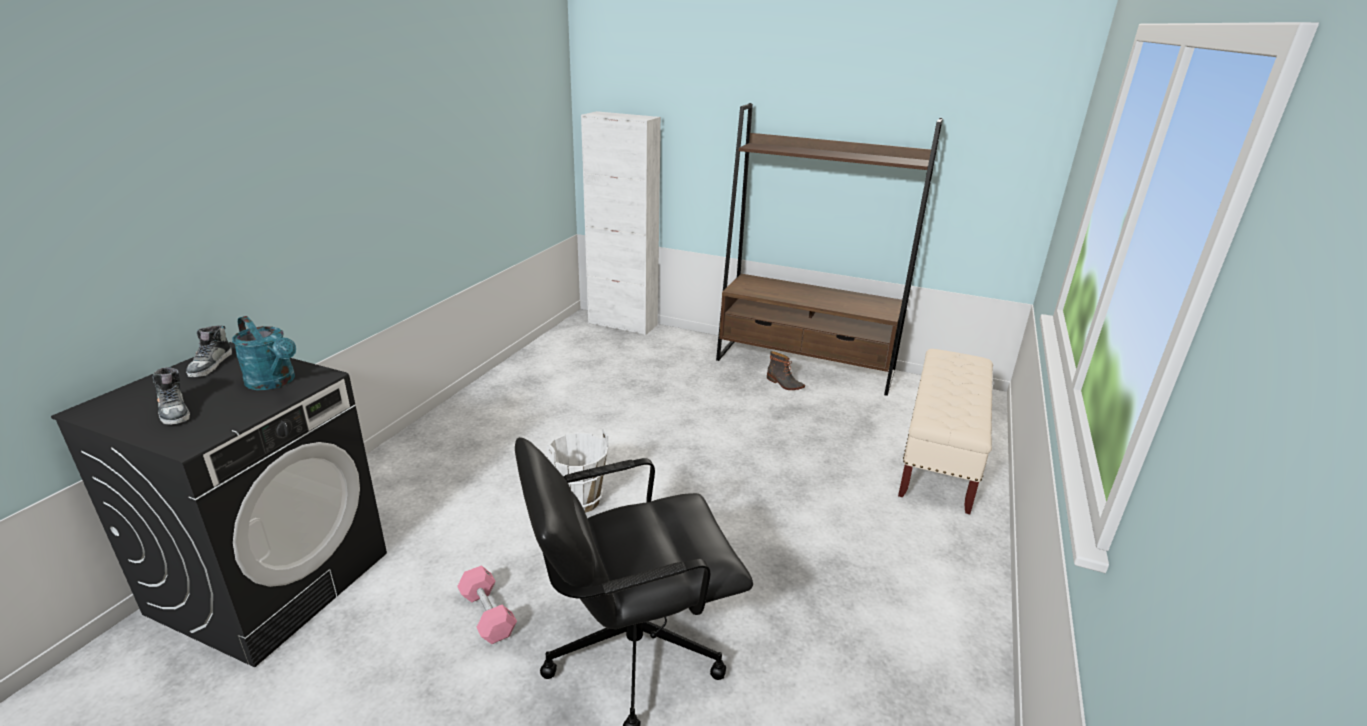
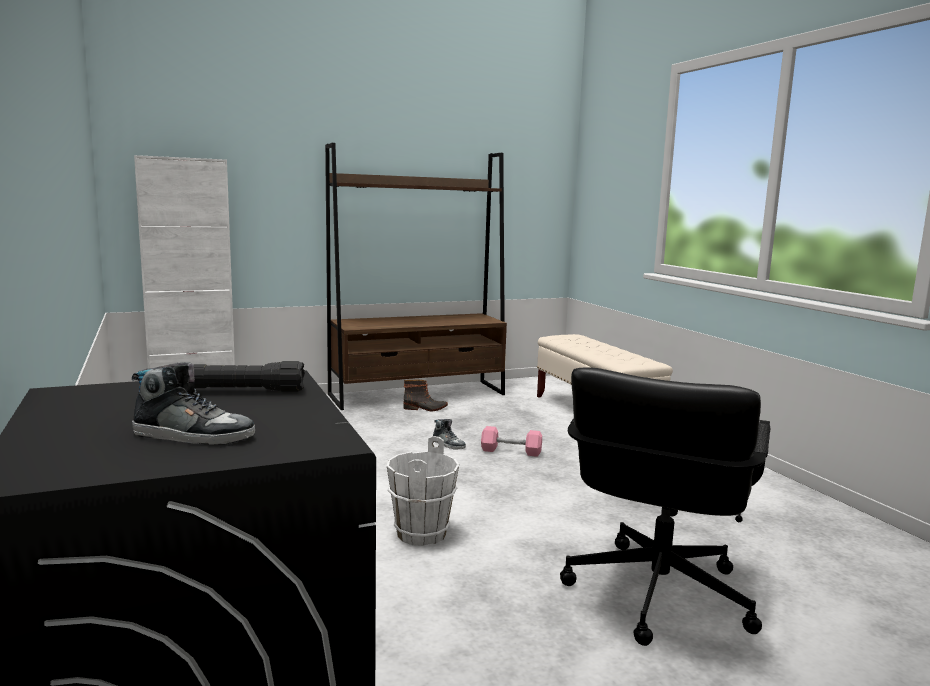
camera: 45 degrees left, 15 degrees down
(211, 364) = (84, 404): shoe -> shoe (448, 444)
(275, 382) = (245, 391): turquoise watering can -> black flashlight
(487, 614) = (515, 643): pink dumbbell -> pink dumbbell (511, 451)

